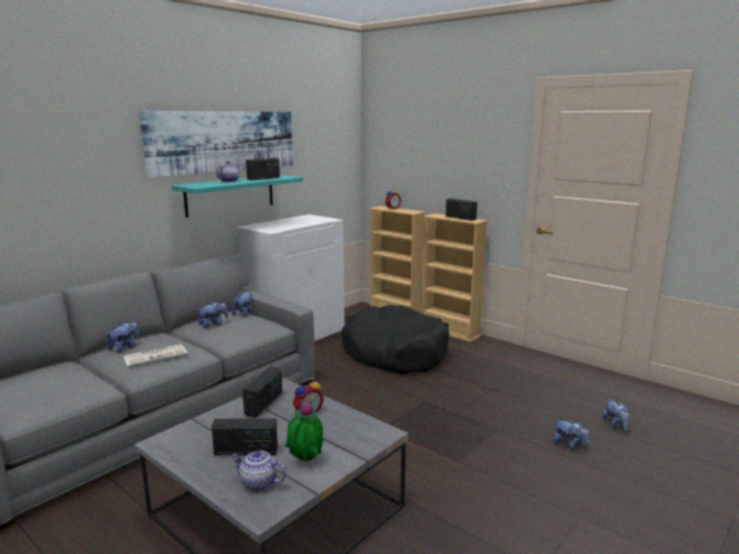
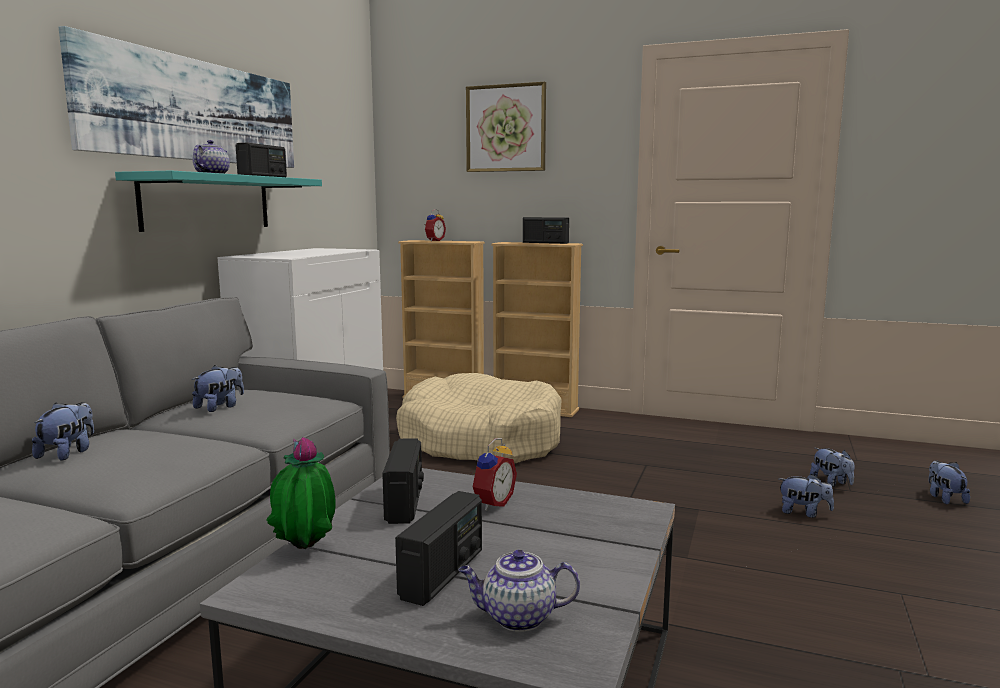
camera: 20 degrees left, 5 degrees down
(156, 356) = (147, 456): newspaper -> none
(244, 313) = (261, 390): plush toy -> plush toy (944, 498)
(246, 451) = (443, 574): radio -> radio turned 45 degrees counterclockwise
(305, 462) = (565, 570): potted plant -> potted plant (304, 551)
(394, 353) = (480, 440): black dog bed -> beige dog bed
(442, 133) = (506, 128): none -> picture

